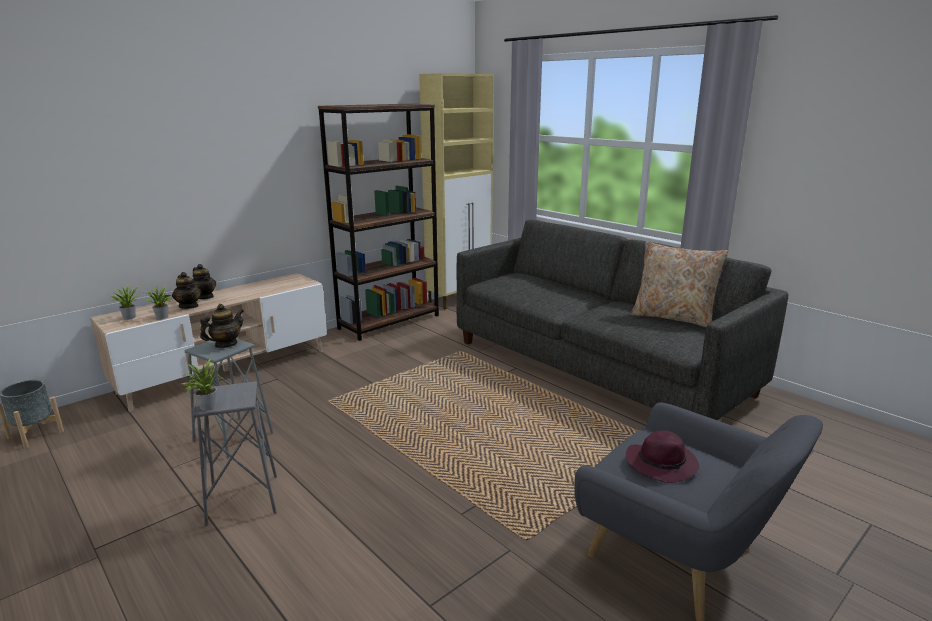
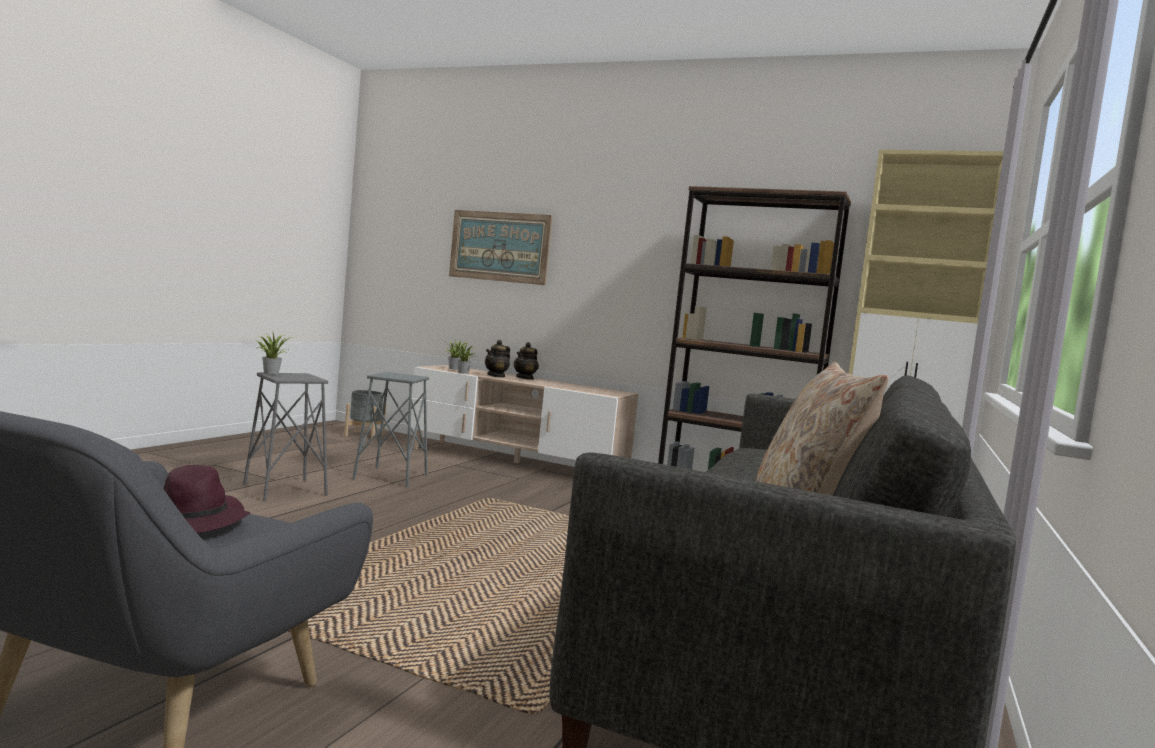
camera: 65 degrees right, 15 degrees down
(120, 175) = (499, 246): none -> picture
(226, 344) = (405, 376): teapot -> none

